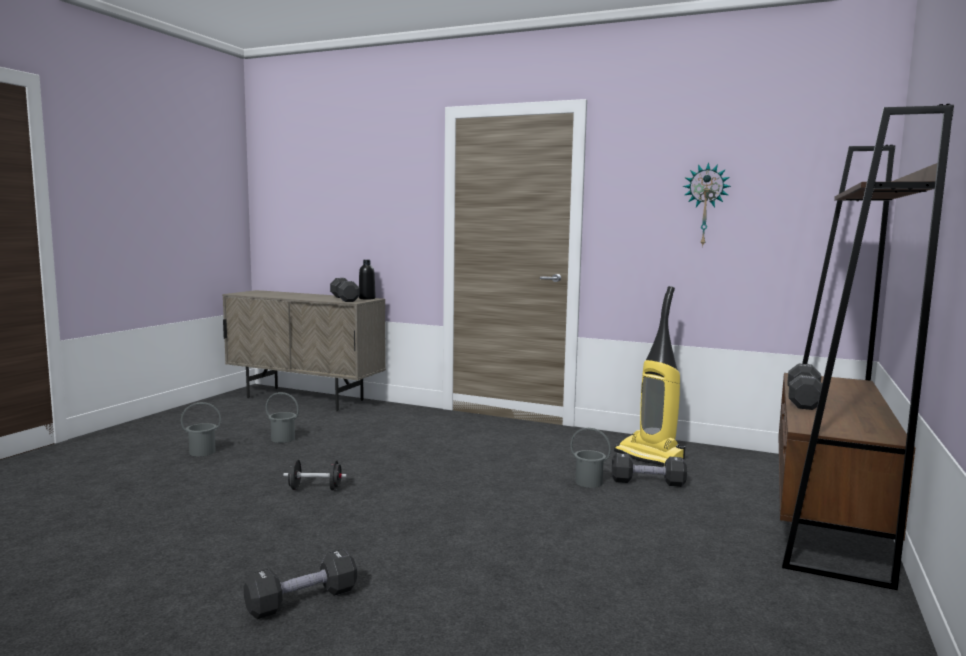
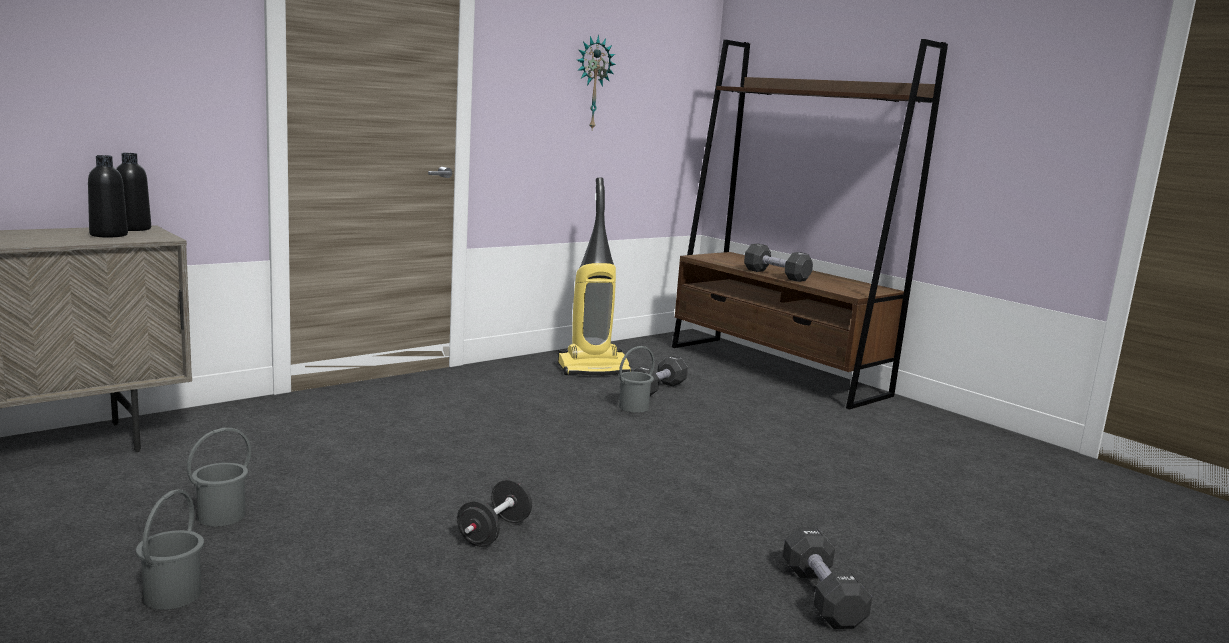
camera: 65 degrees left, 5 degrees up
(344, 299) = (108, 235): black dumbbell -> black bottle

